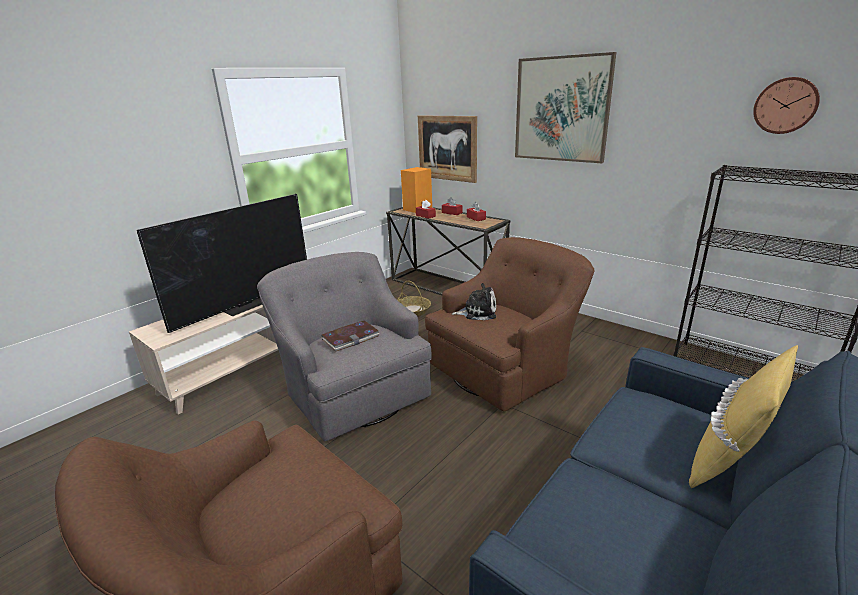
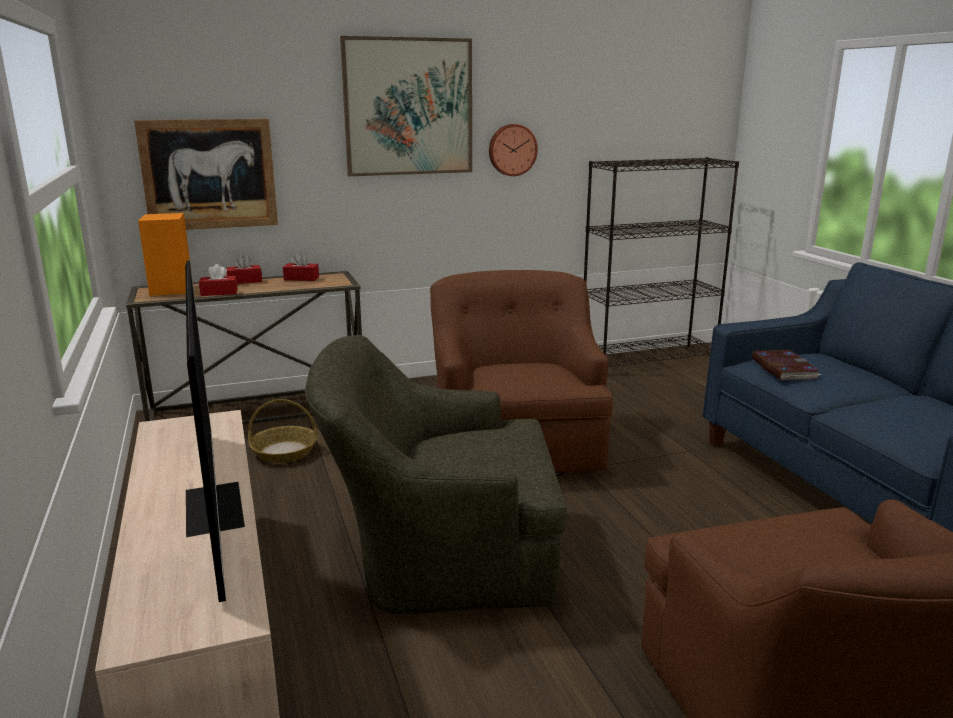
camera: 60 degrees left, 5 degrees down
(350, 338) = (470, 452): book -> book (783, 368)
(353, 389) = (438, 556): grey armchair -> green armchair
(477, 312) = (503, 374): plush toy -> none
(729, 461) = (854, 367): yellow pillow -> none
(785, 105) = (625, 102): wall clock -> wall clock (512, 150)

